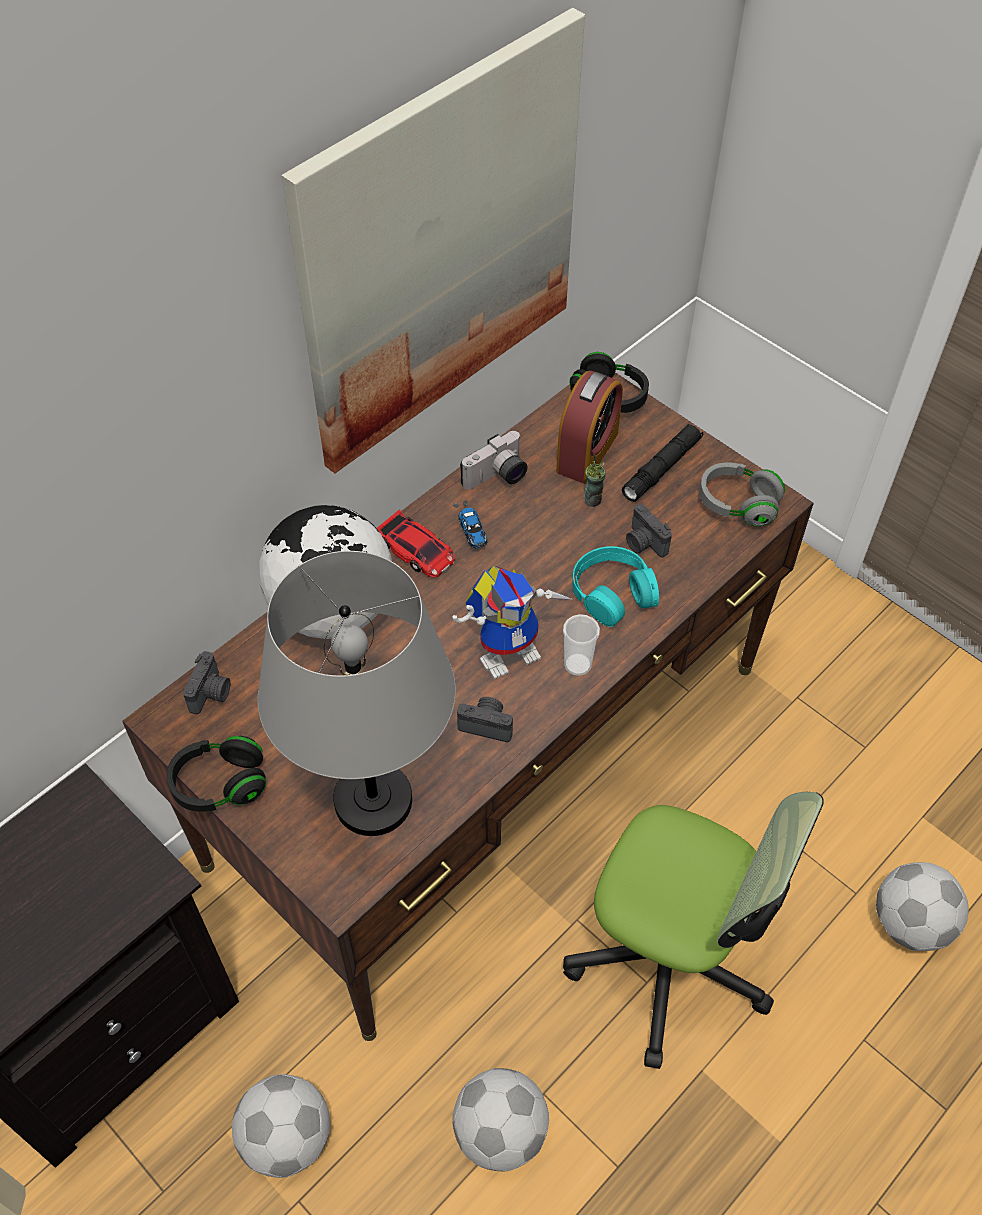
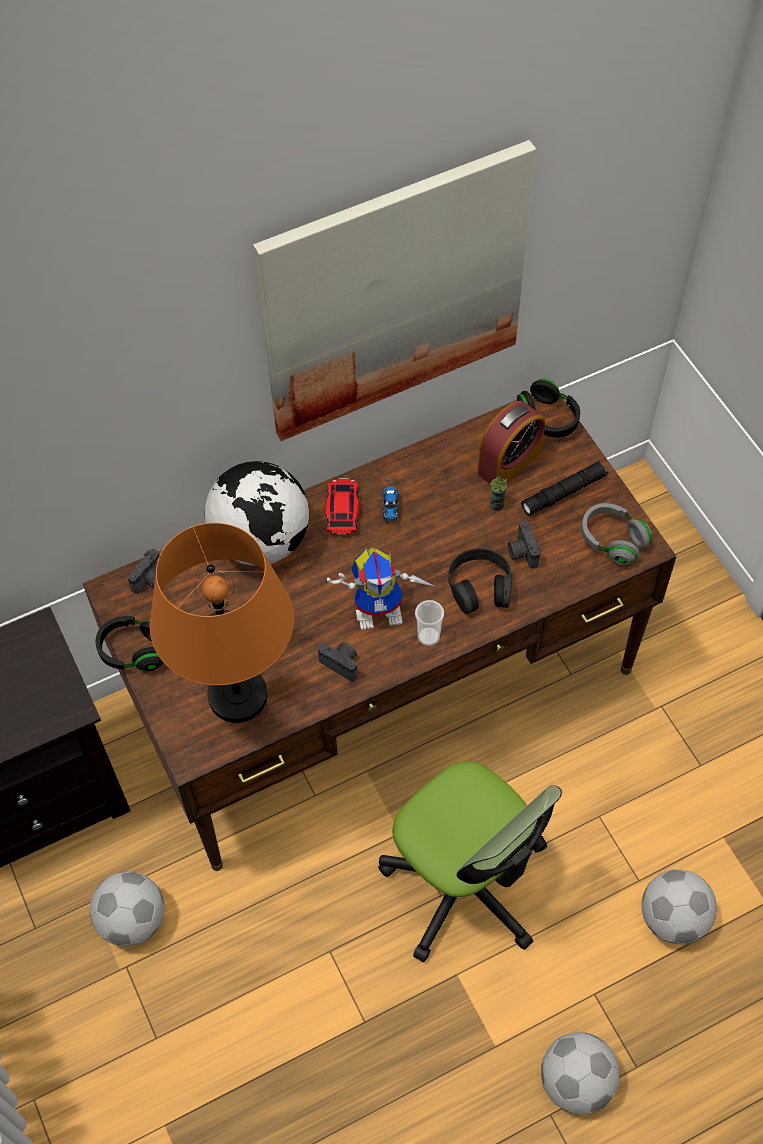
camera: 20 degrees right, 5 degrees up
(372, 801) = (237, 696): grey table lamp -> orange table lamp
(416, 550) = (342, 509): toy car -> toy car turned 150 degrees counterclockwise
(497, 477) = (429, 465): camera -> none
(501, 1132) = (288, 968): football -> football (576, 1082)
(612, 592) = (480, 586): turquoise headphones -> black headphones

